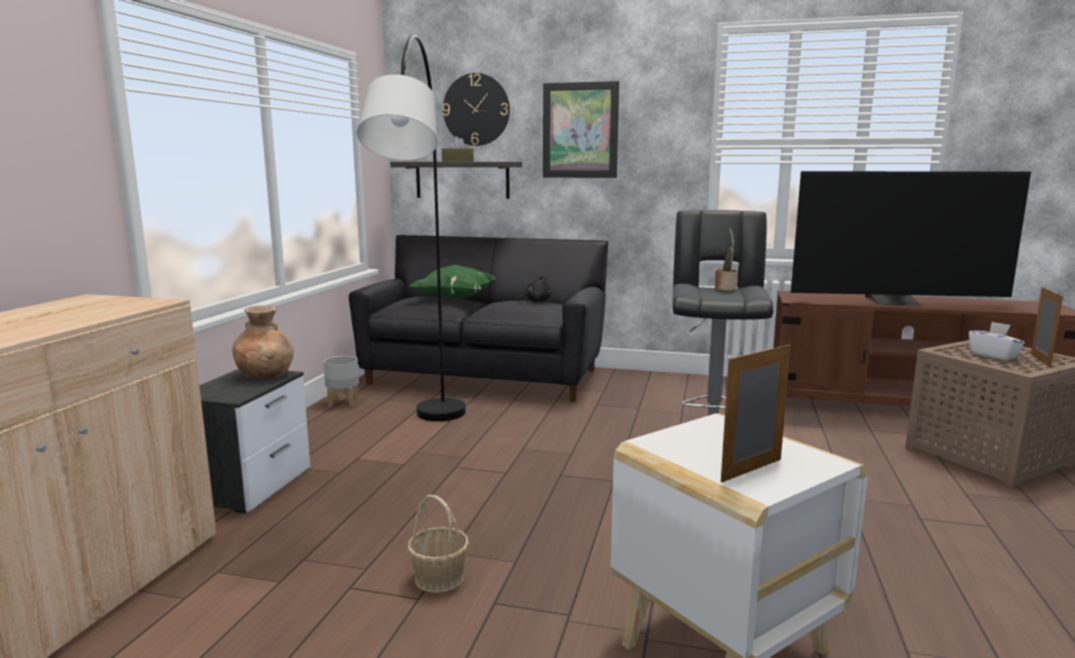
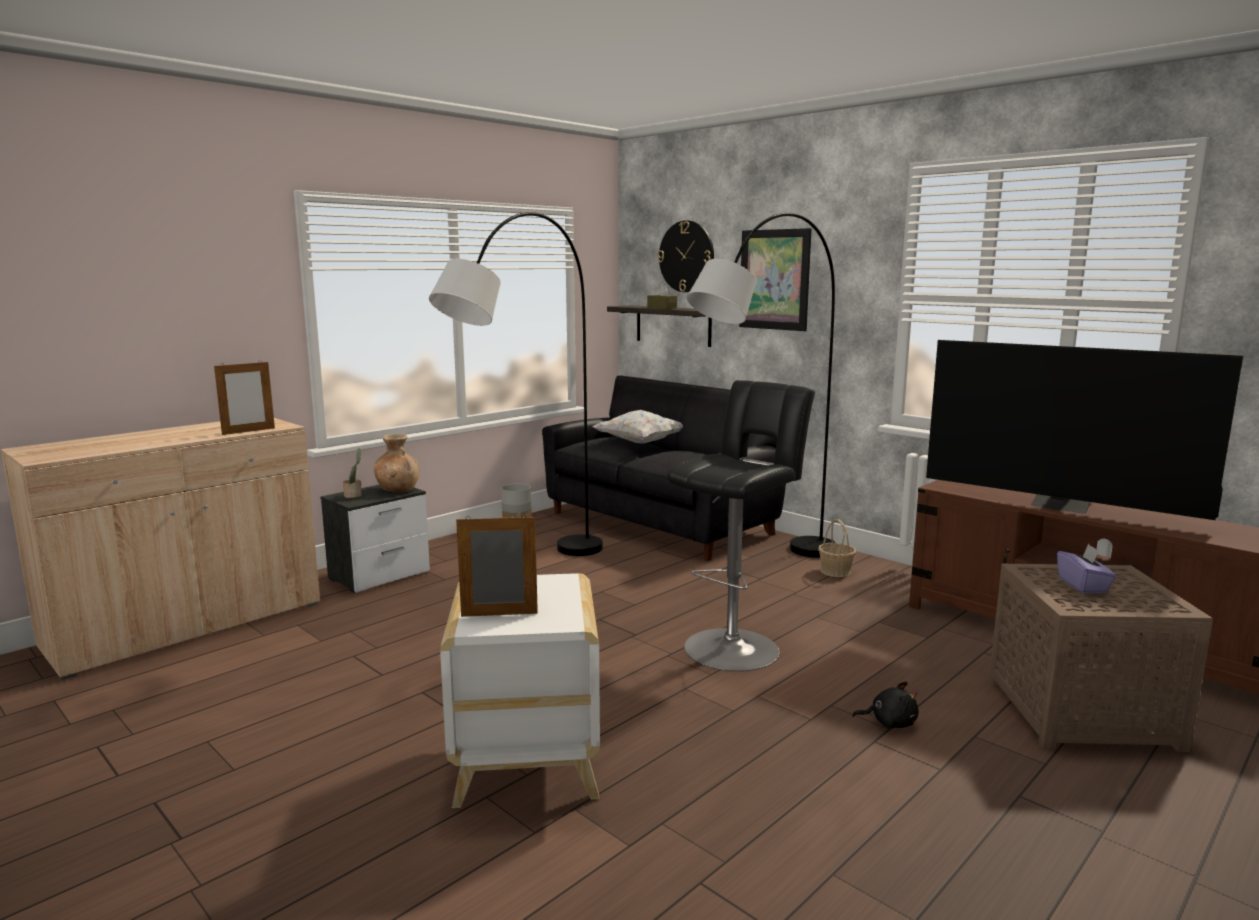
camera: 30 degrees right, 0 degrees up
(439, 577) = (411, 666): basket -> basket (835, 571)
(455, 298) = (639, 443): green pillow -> white pillow
(536, 301) = (704, 454): black plush toy -> black plush toy (889, 722)
(631, 402) = (762, 572): none -> grey floor lamp
(725, 288) = (744, 464): potted plant -> potted plant (354, 495)
(993, 355) = (1083, 585): white tissue box -> purple tissue box
(1040, 360) = (1132, 601): picture frame -> picture frame (248, 431)

